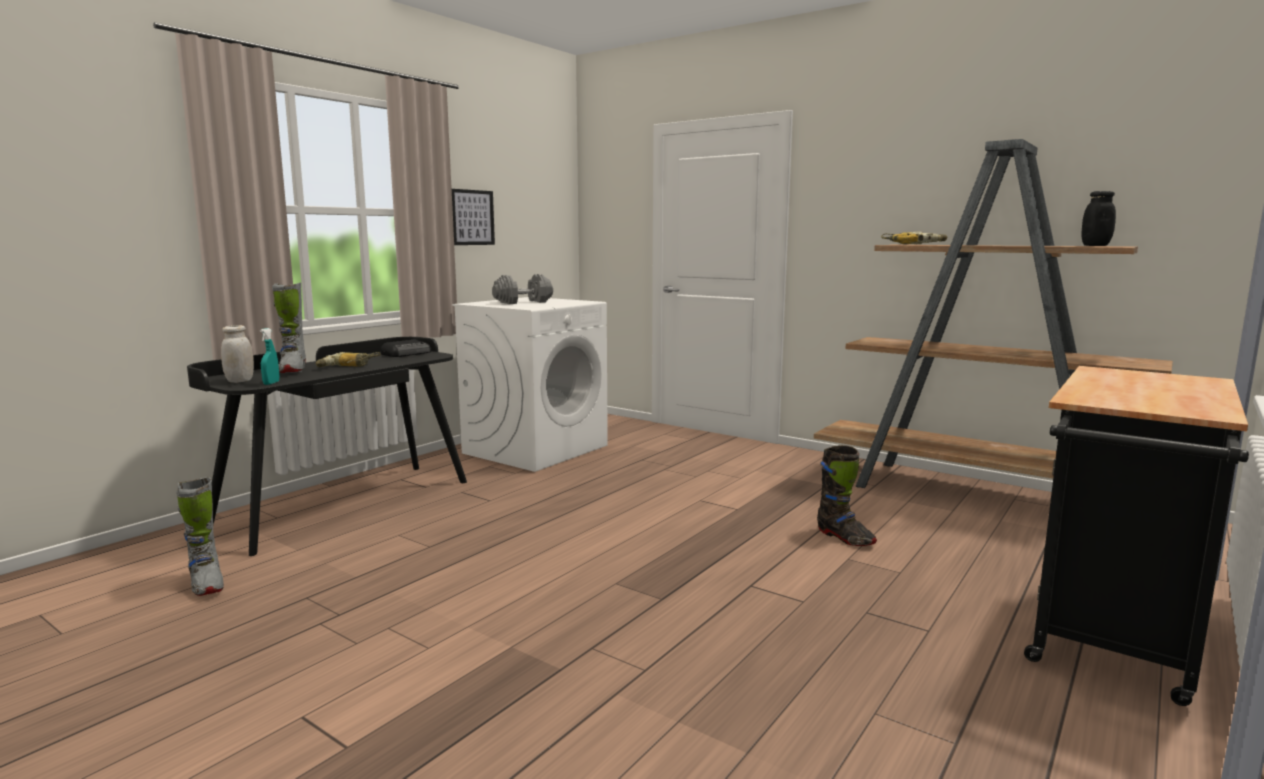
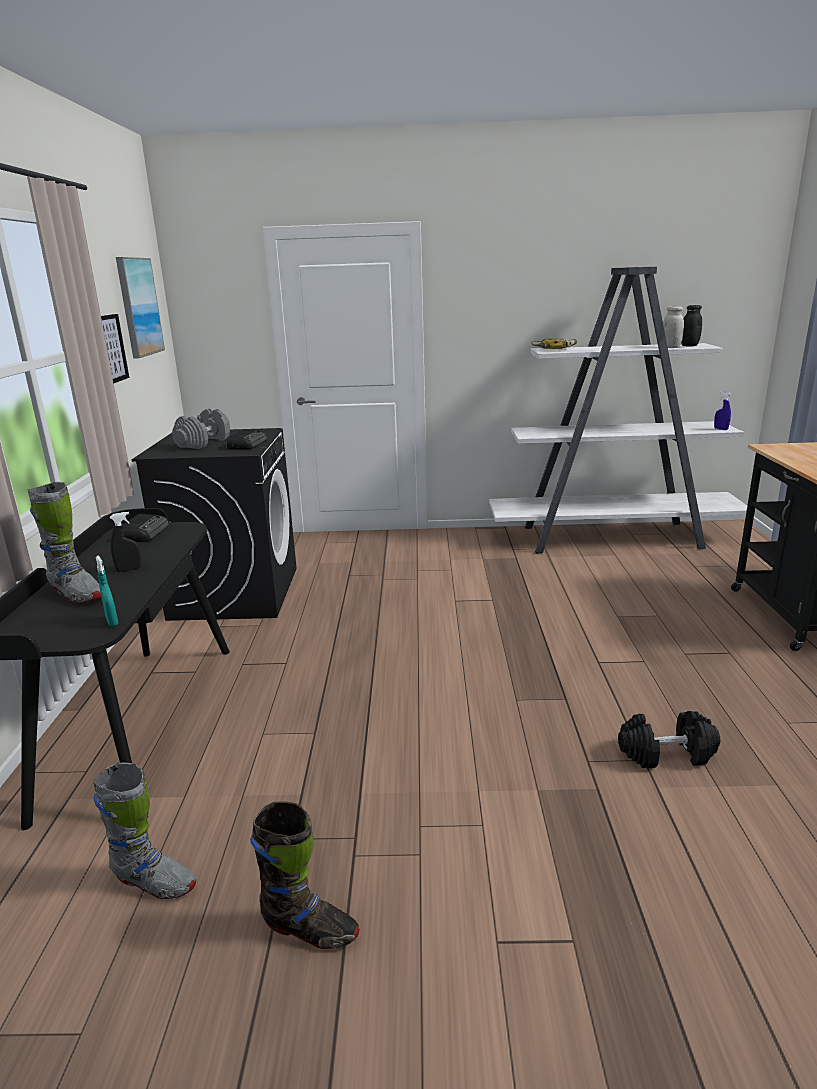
camera: 35 degrees left, 10 degrees up
(240, 381) = (57, 631): white jar -> white jar (670, 347)
(348, 366) = (129, 569): power drill -> black spray bottle
(529, 190) = (139, 307): none -> picture
(536, 449) = (235, 592): white washing machine -> black washing machine
(547, 305) = (247, 444): none -> radio
(676, 675) = (666, 754): none -> black dumbbell
(845, 538) = (592, 600): black boot -> black boot (309, 930)
(982, 496) = (613, 537): brown bookcase -> white bookcase
(1141, 365) = (720, 429): none -> blue spray bottle

